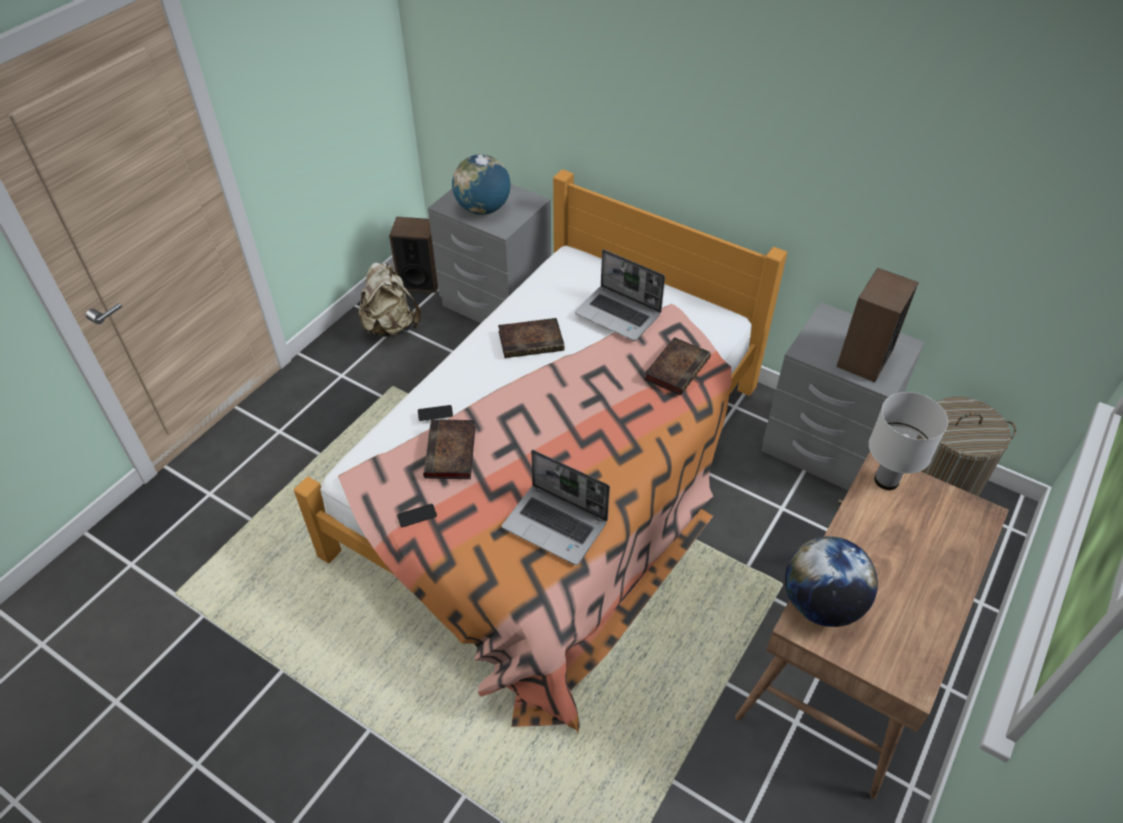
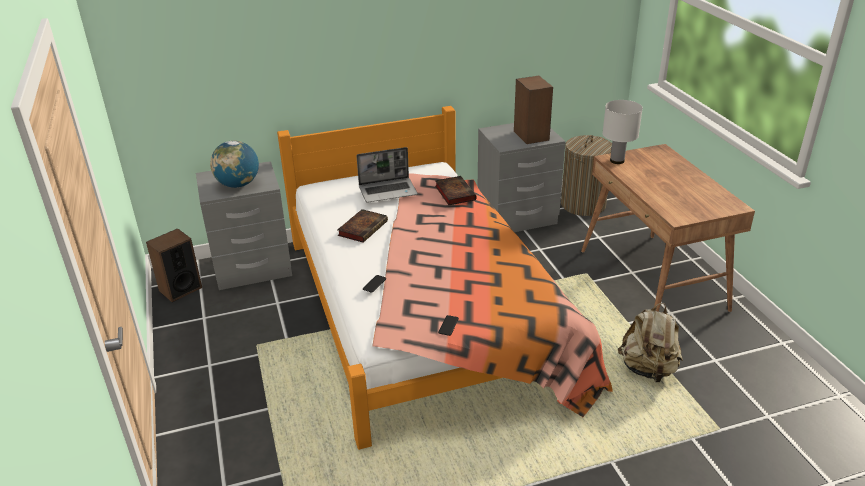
camera: 50 degrees left, 15 degrees down
(390, 327) = (200, 321): beige backpack -> beige backpack (648, 369)
(451, 454) = (416, 291): book -> none
(556, 525) = (517, 278): laptop -> none
(821, 604) = (671, 208): globe -> none

